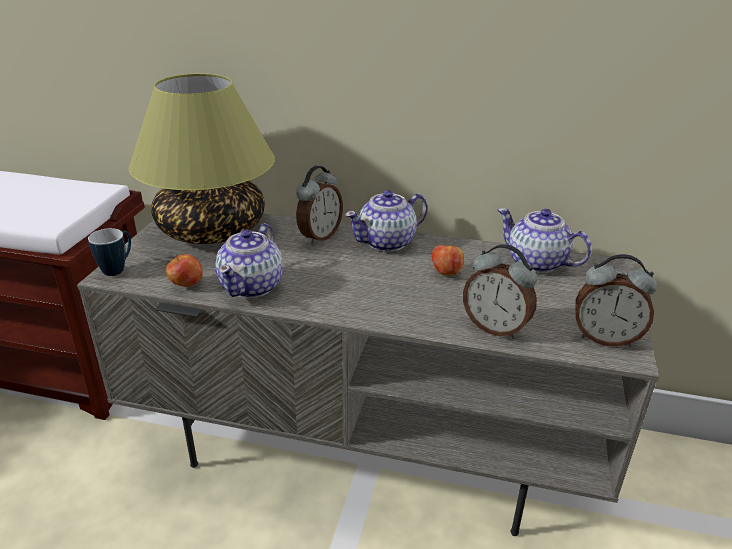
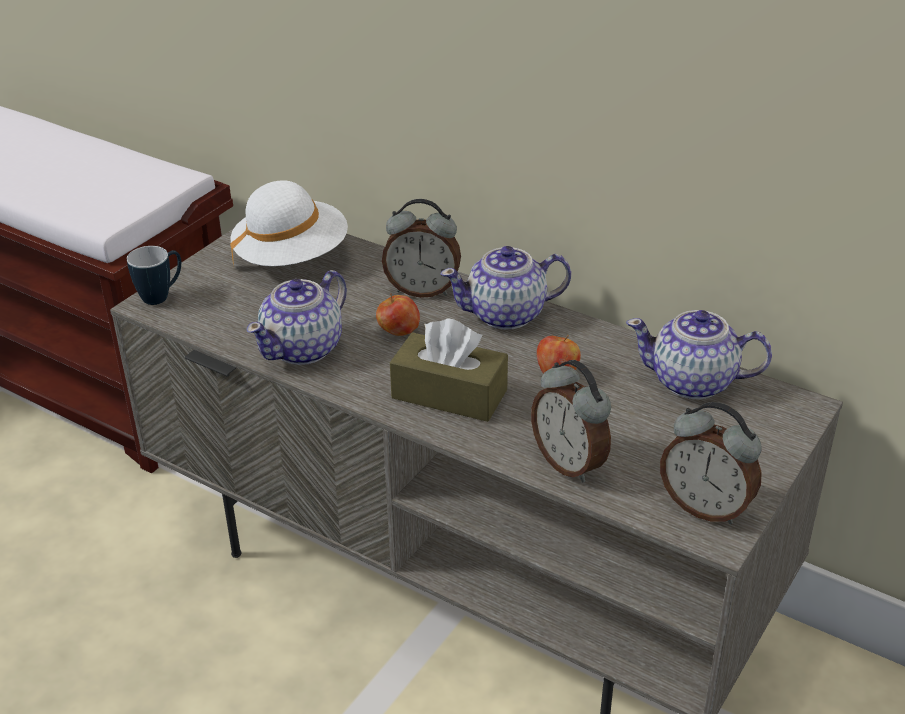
camera: 20 degrees right, 5 degrees up
(186, 285) = (229, 332): apple -> apple (398, 332)
(210, 230) = (291, 257): table lamp -> white hat
(319, 236) = (423, 290): alarm clock -> alarm clock turned 45 degrees clockwise
(380, 298) = (449, 394): none -> brown tissue box
(537, 263) = (693, 382): teapot -> teapot turned 45 degrees counterclockwise

